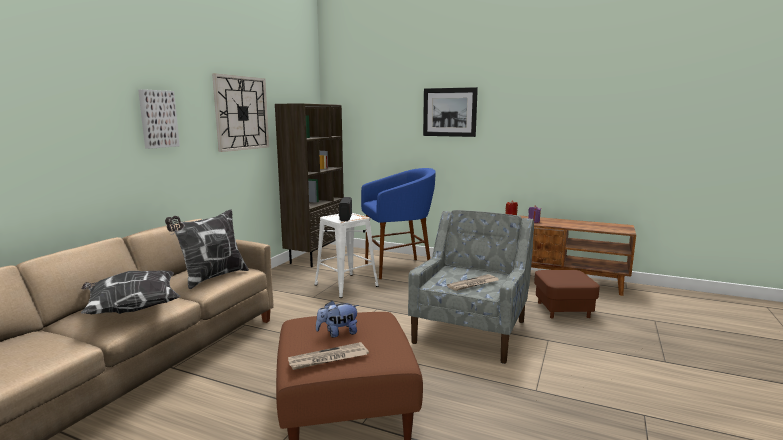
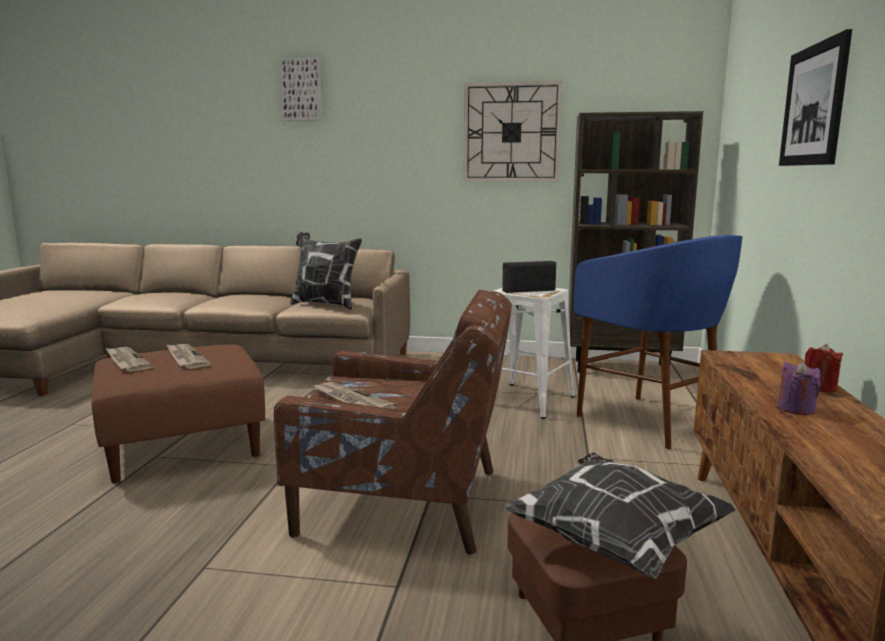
camera: 75 degrees right, 0 degrees up
(132, 309) = (236, 300): pillow -> pillow (614, 541)
(157, 119) = (382, 140): picture -> picture (302, 90)
(338, 333) = (186, 358): plush toy -> newspaper
(471, 331) = (405, 503): grey armchair -> brown armchair

